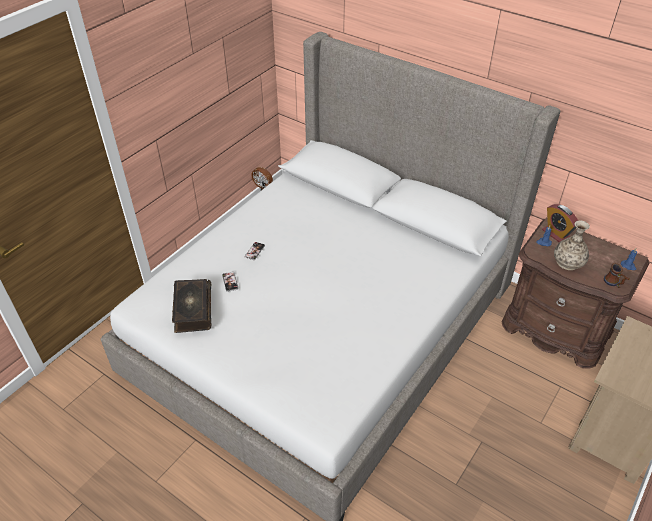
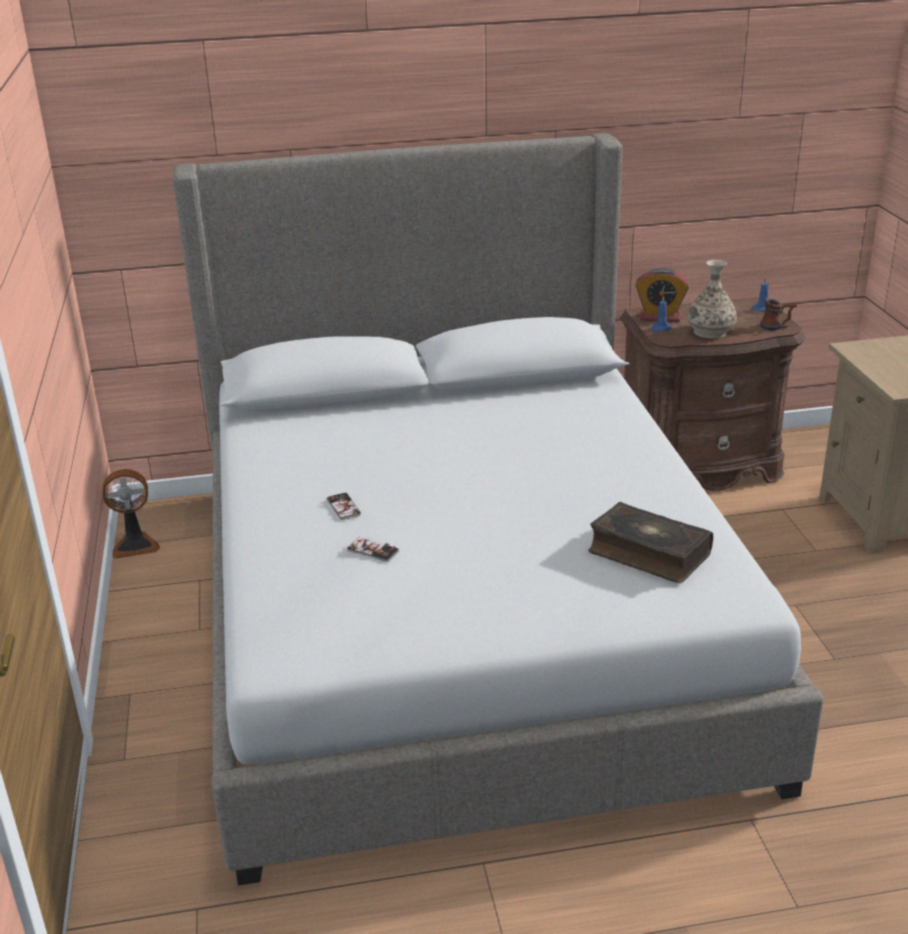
camera: 45 degrees left, 15 degrees down
(192, 310) = (377, 607): book -> book (648, 554)

